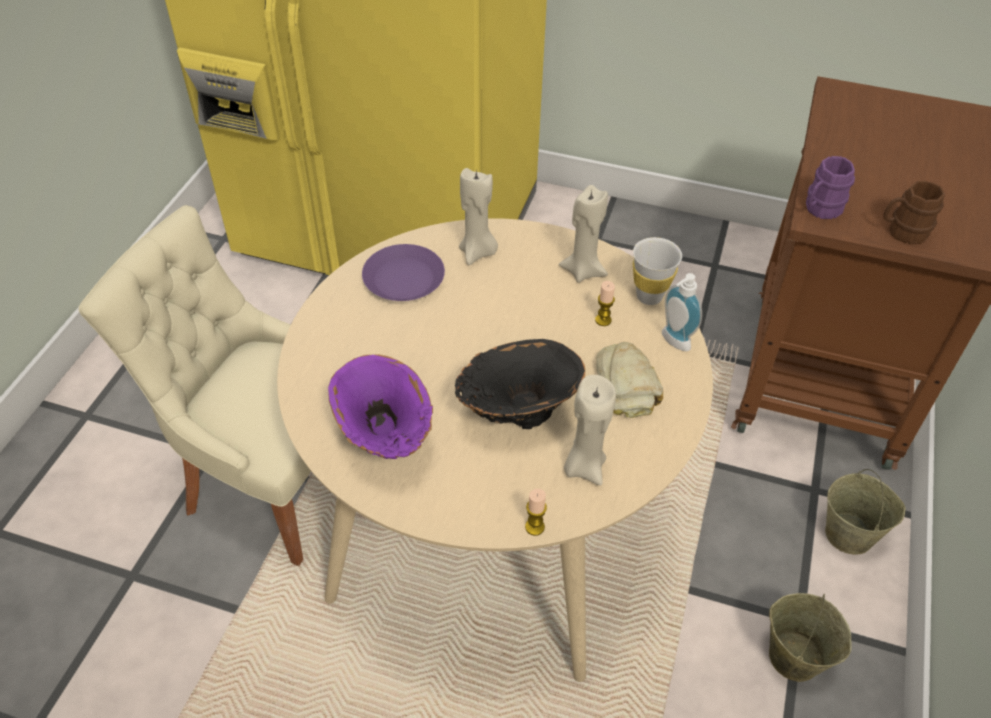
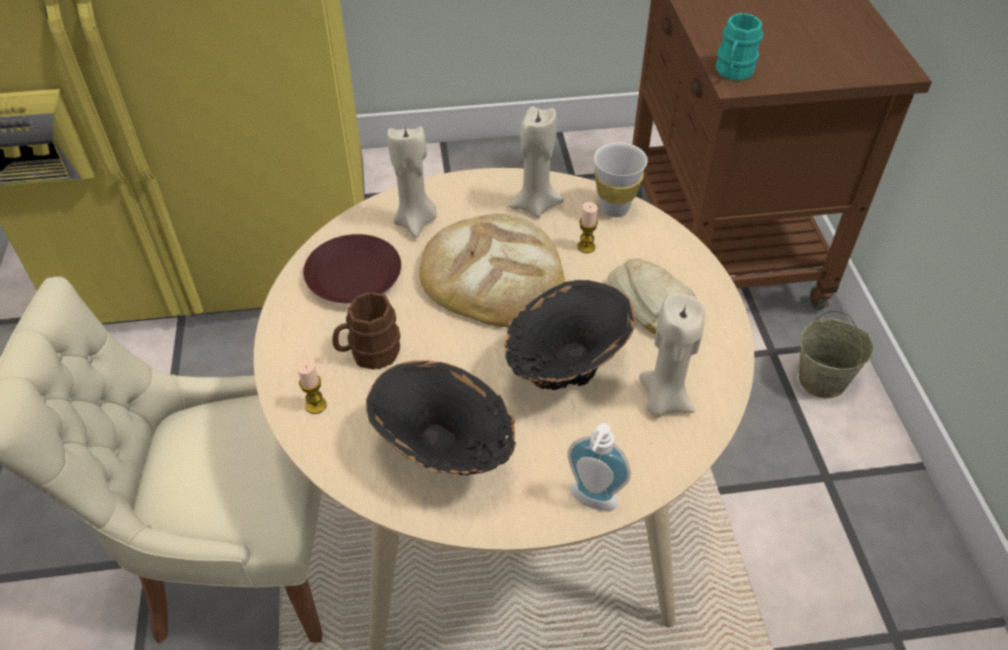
camera: 25 degrees left, 0 degrees up
(384, 443) = (444, 459): purple vase -> black vase
(403, 280) = (353, 277): purple plate -> brown plate
(511, 317) = (493, 276): none -> bread
(534, 527) = (656, 482): candle -> candle (316, 405)
(672, 342) = (665, 245): soap dispenser -> soap dispenser (591, 502)
(793, 656) = (839, 511): beige bucket -> none
(820, 209) = (732, 72): purple mug -> turquoise mug
(902, 232) = (815, 71): brown mug -> brown mug (369, 353)

